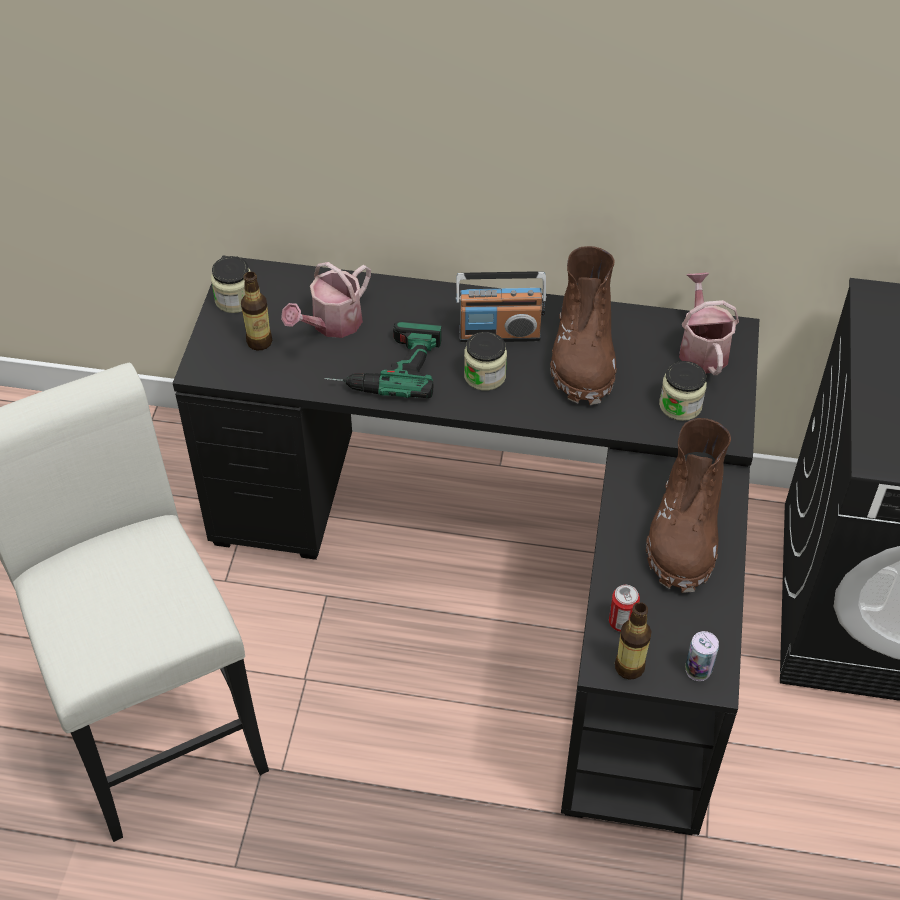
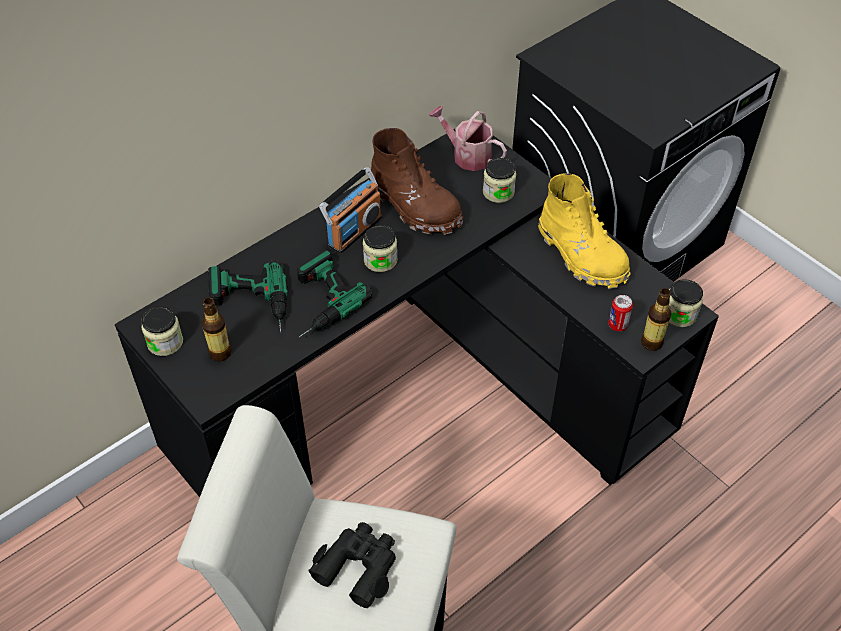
camera: 50 degrees left, 0 degrees up
(120, 589) = (358, 566): none -> black binoculars
(331, 324) = (250, 306): watering can -> power drill
(685, 532) = (581, 255): brown boot -> yellow boot
(698, 670) = (679, 314): can -> jar

